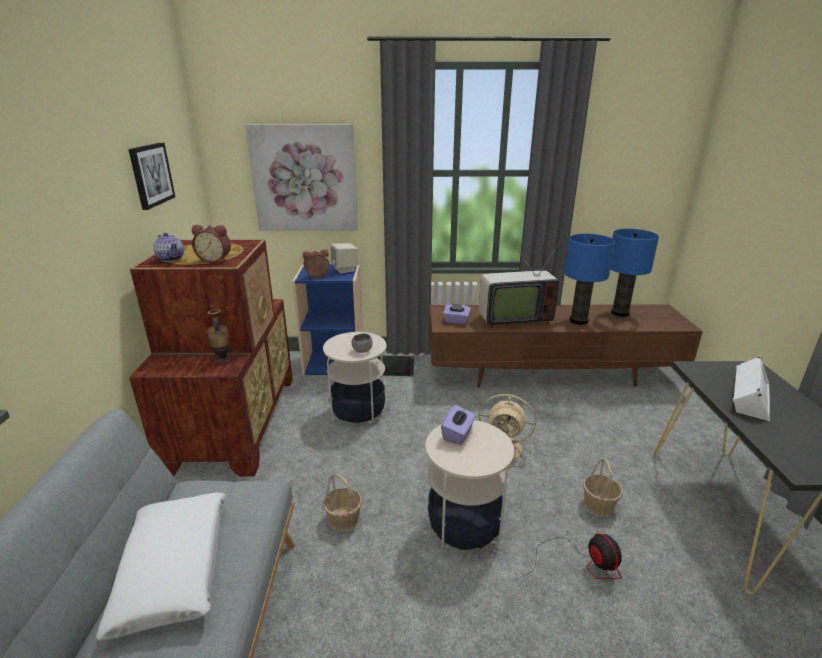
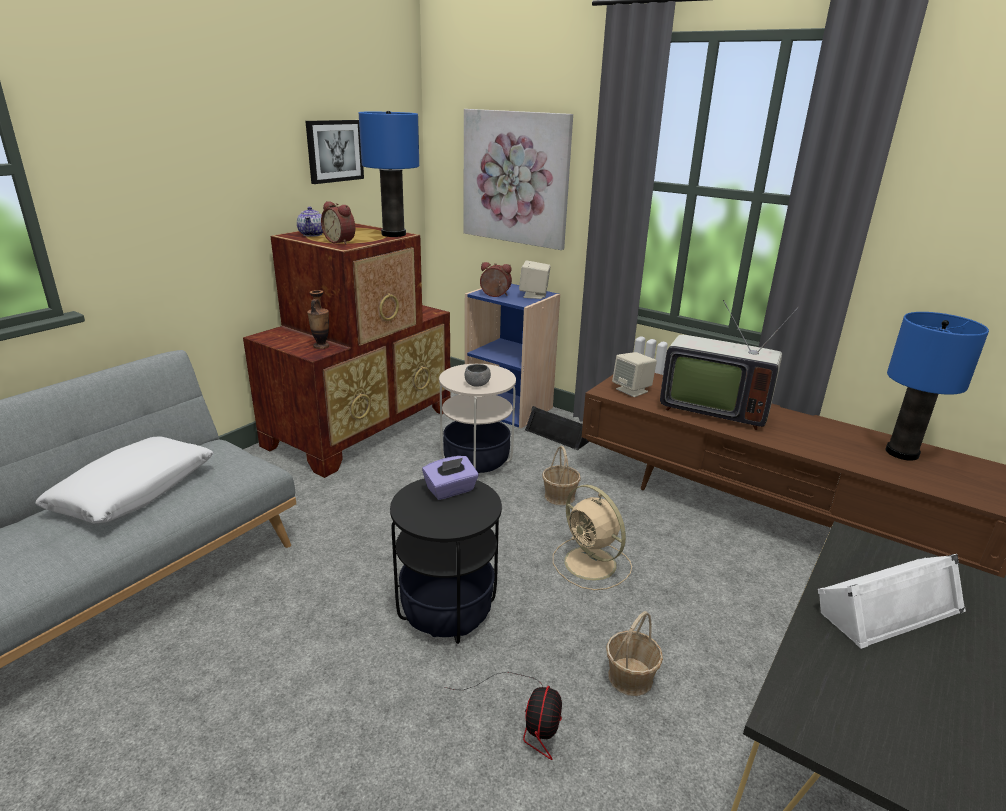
camera: 35 degrees right, 0 degrees up
(344, 519) = (351, 547): basket -> basket (560, 496)
(456, 321) = (632, 390): purple tissue box -> beige speaker
(464, 527) = (447, 612): beige side table -> black side table
(578, 320) = (811, 441): blue table lamp -> blue table lamp (394, 234)

